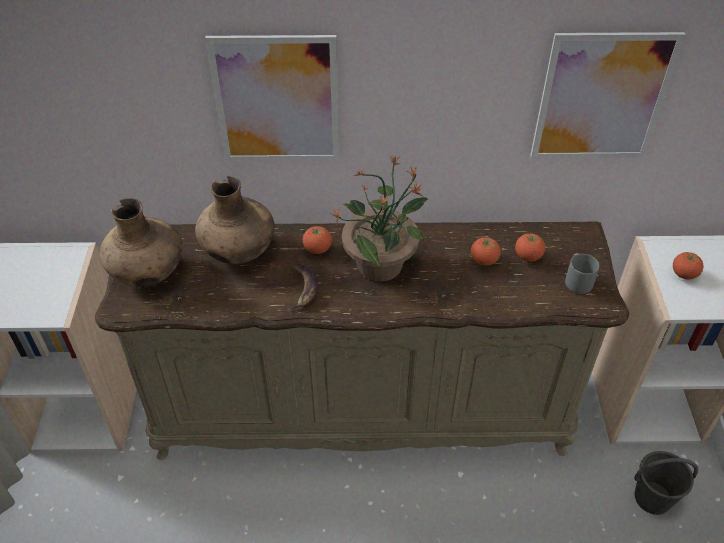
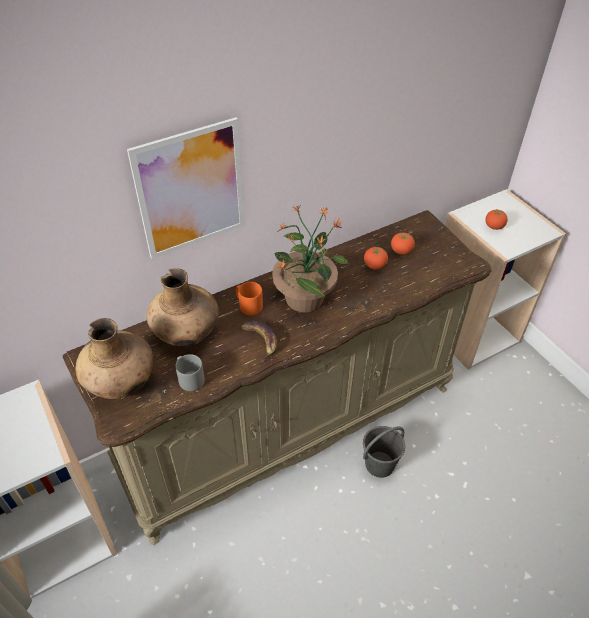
camera: 30 degrees left, 0 degrees up
(317, 249) = (248, 306): tomato -> orange mug
(577, 281) = (444, 255): grey mug -> grey mug (189, 379)
(602, 98) = (423, 113): picture -> none
(653, 498) = (514, 392): grey bucket -> grey bucket (380, 464)

